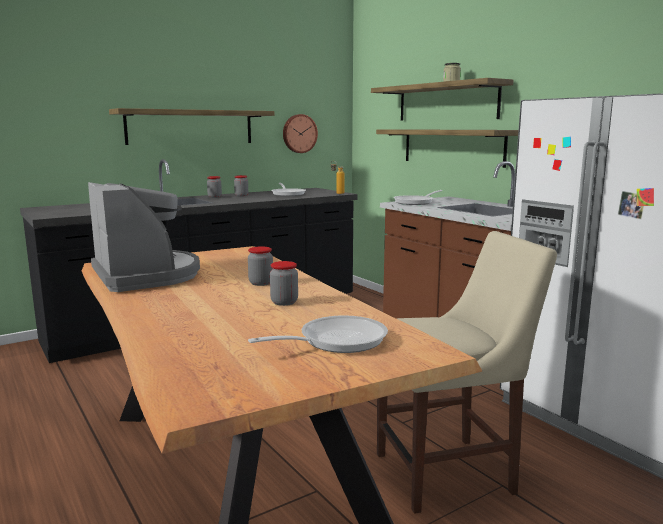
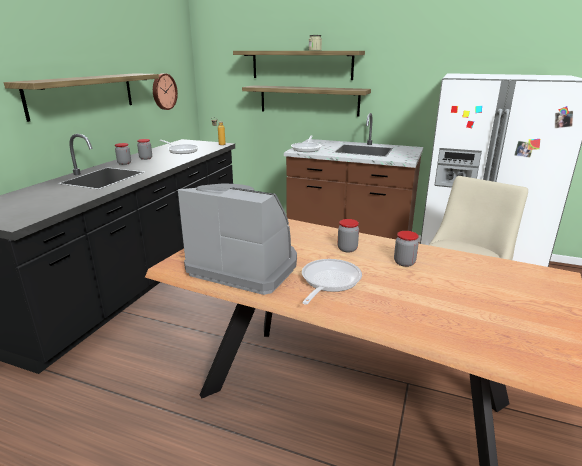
camera: 35 degrees left, 10 degrees up
(335, 341) = (506, 286): frying pan -> frying pan (328, 282)

